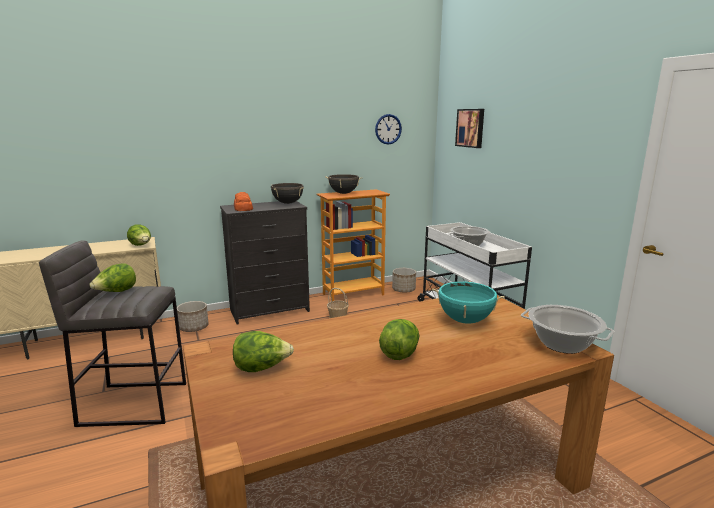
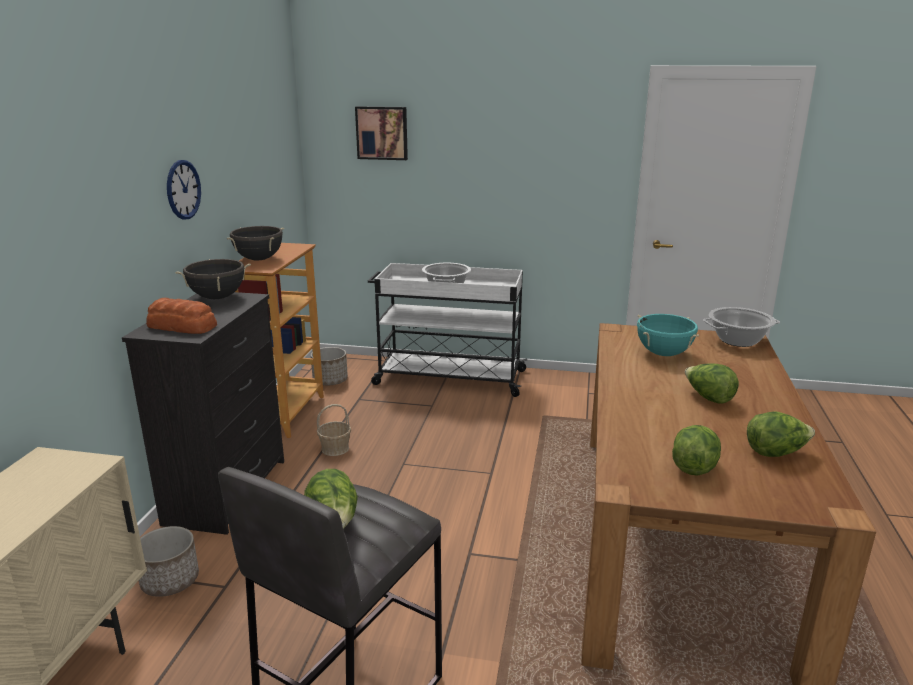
camera: 55 degrees left, 5 degrees up
(141, 246) = (84, 467): lettuce -> lettuce (775, 452)
(388, 129) = (266, 143): wall clock -> wall clock (183, 189)

